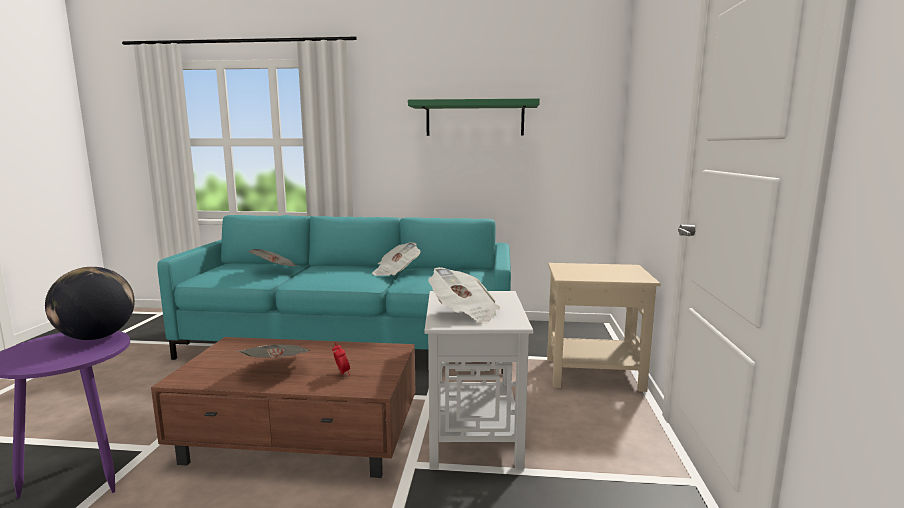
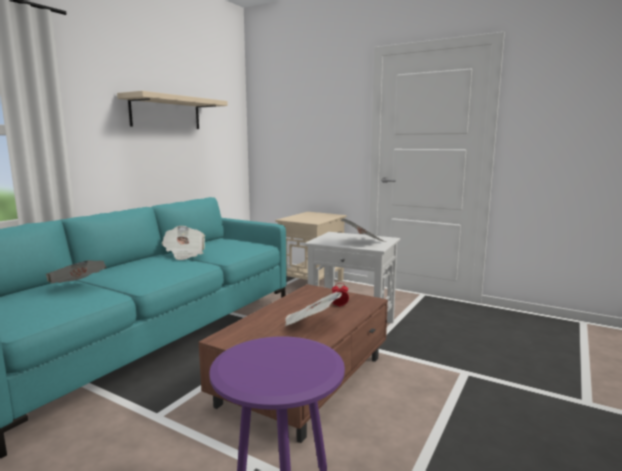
camera: 65 degrees left, 0 degrees up
(96, 337) = (263, 347): globe -> none
(474, 119) = (166, 113): green shelf -> beige shelf

